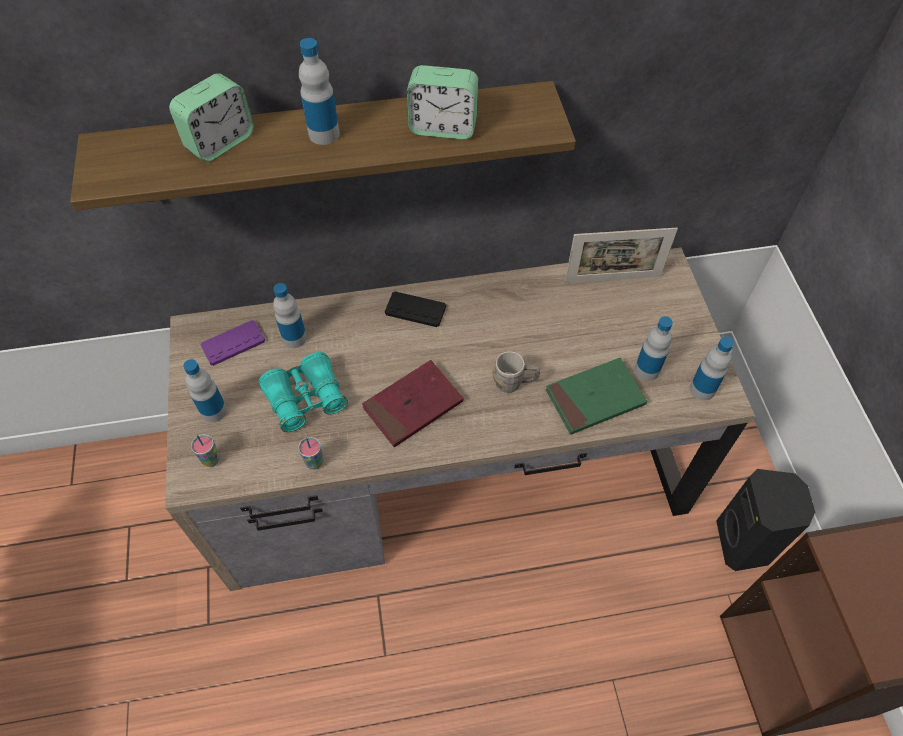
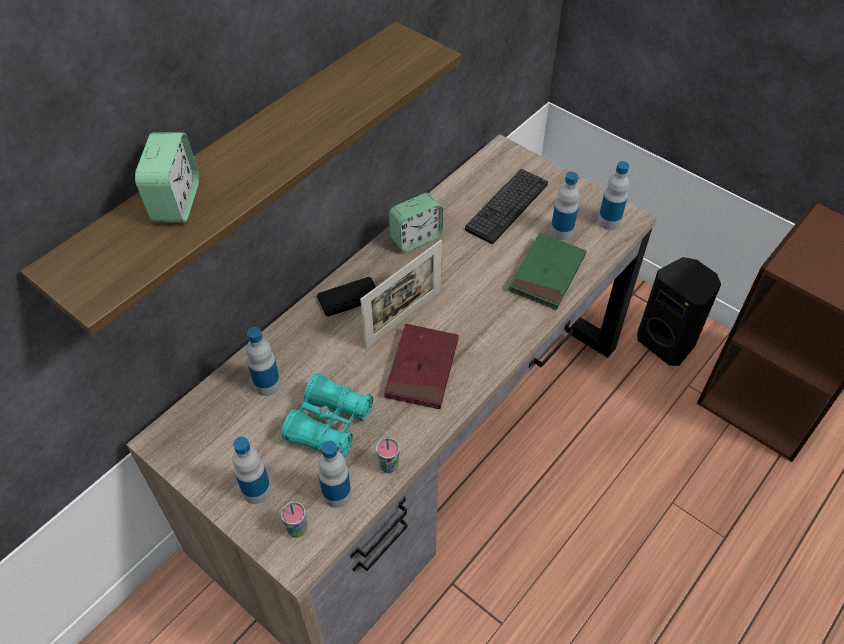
camera: 40 degrees left, 5 degrees down
(233, 343) = (215, 425): purple game controller -> none
(324, 134) = (261, 148): bottle -> bottle (337, 494)
(443, 127) = (353, 94): alarm clock -> alarm clock (416, 238)
(514, 383) = (480, 301): grey mug -> none
(612, 279) = (475, 183): picture frame -> picture frame (403, 318)
(620, 316) = (507, 206): none -> keyboard

